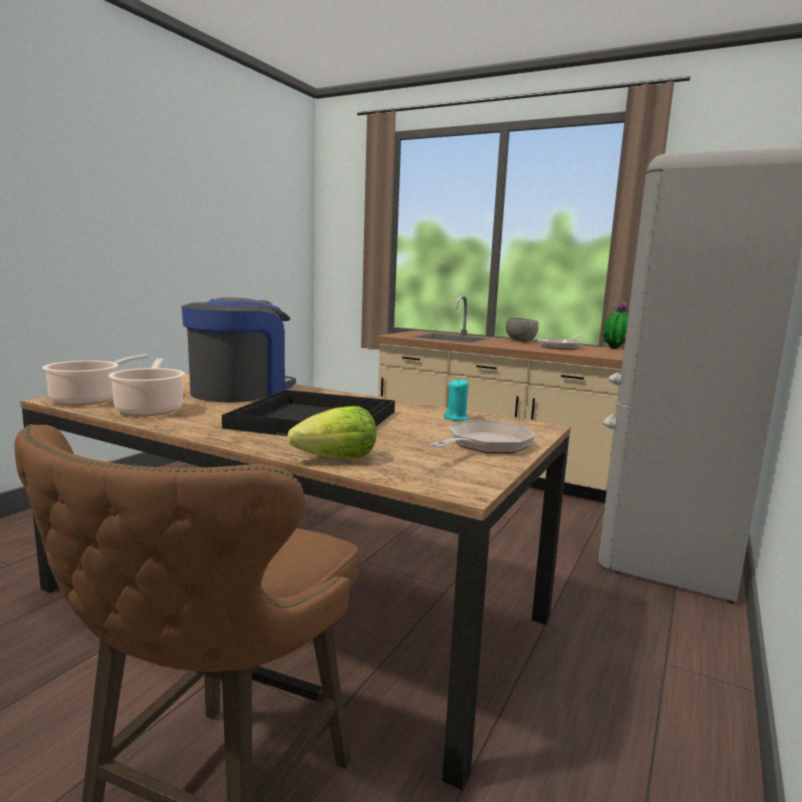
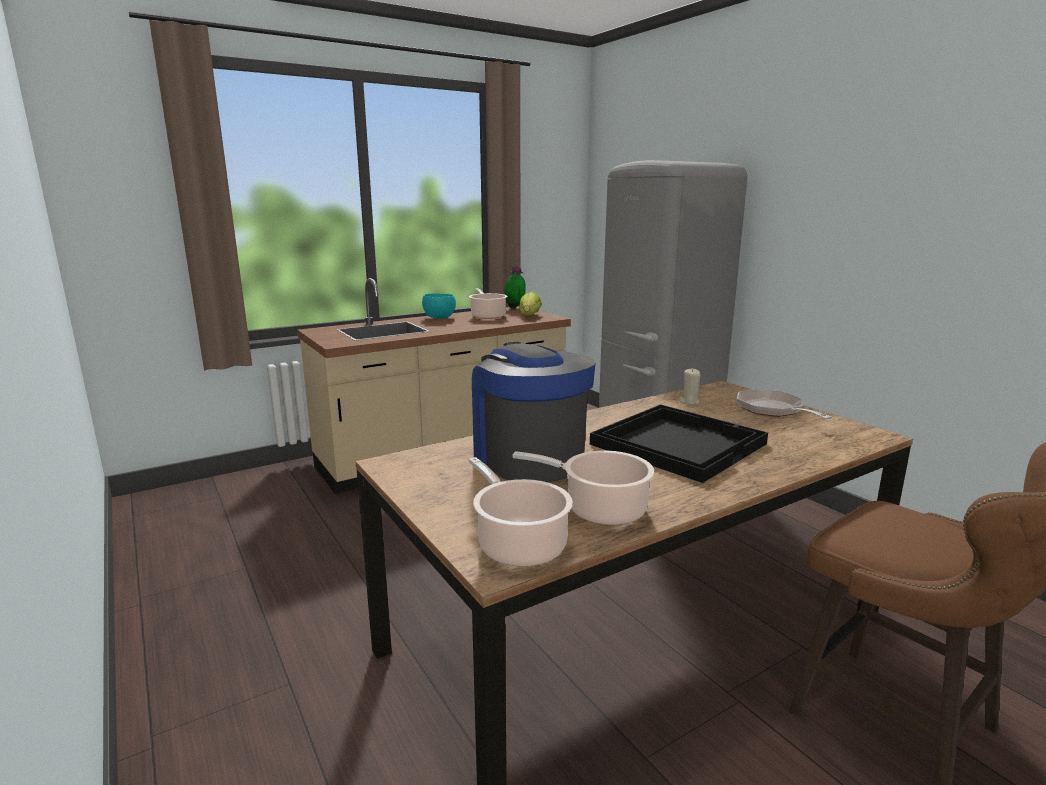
camera: 60 degrees left, 5 degrees up
(337, 459) = (811, 455): lettuce -> lettuce (529, 315)
(456, 418) = (689, 401): turquoise candle -> beige candle
(521, 341) = (440, 318): grey bowl -> turquoise bowl
(561, 347) = (487, 316): frying pan -> cooking pot

